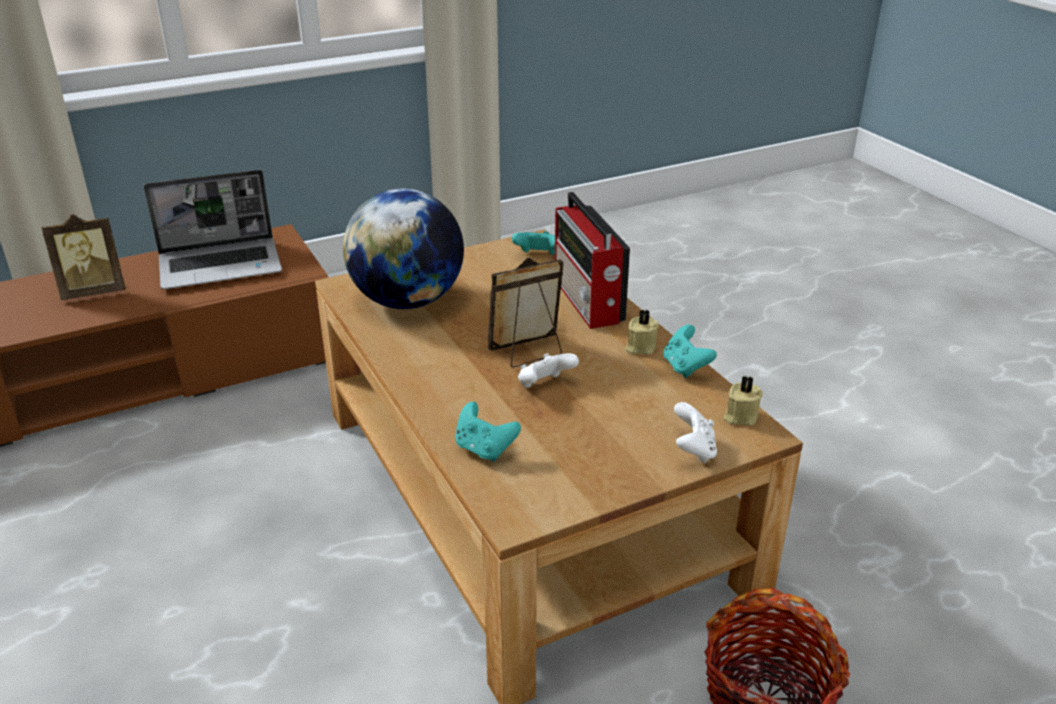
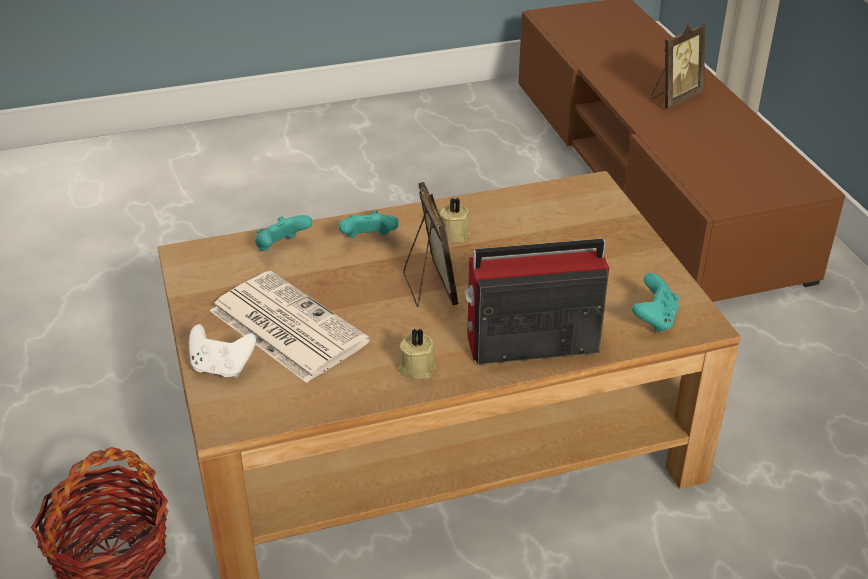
camera: 100 degrees right, 5 degrees up
(94, 291) = (674, 98): picture frame -> picture frame turned 120 degrees counterclockwise
(222, 265) = (731, 156): laptop -> none
(407, 301) = (552, 221): globe -> none
(544, 386) = (365, 291): white game controller -> none
(616, 423) = (285, 326): none -> newspaper
(685, 367) = (365, 394): turquoise game controller -> turquoise game controller (368, 240)
(740, 416) = (260, 413): beige candle -> beige candle (454, 233)

